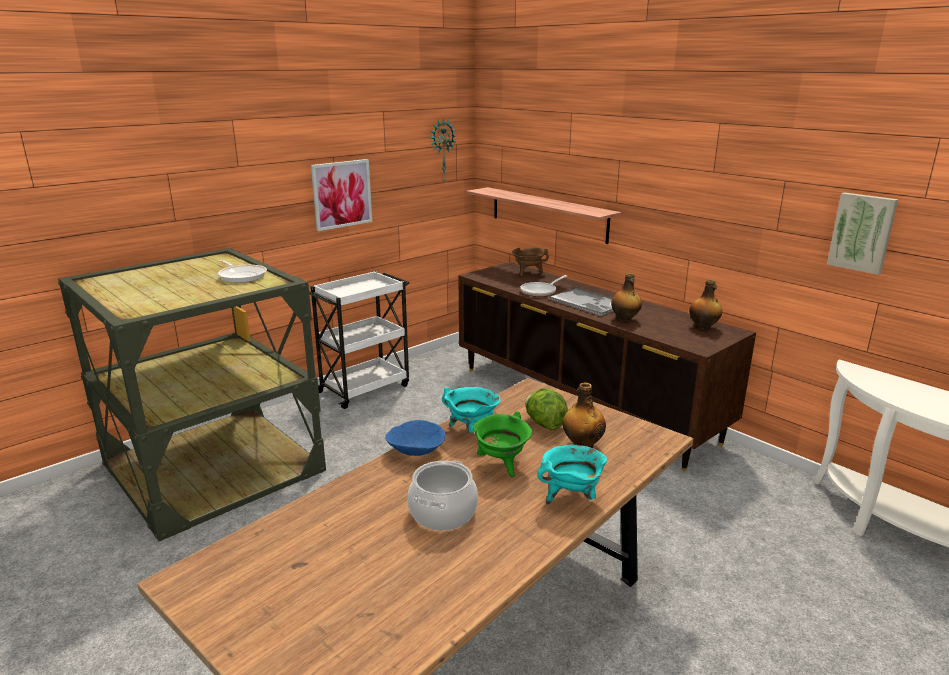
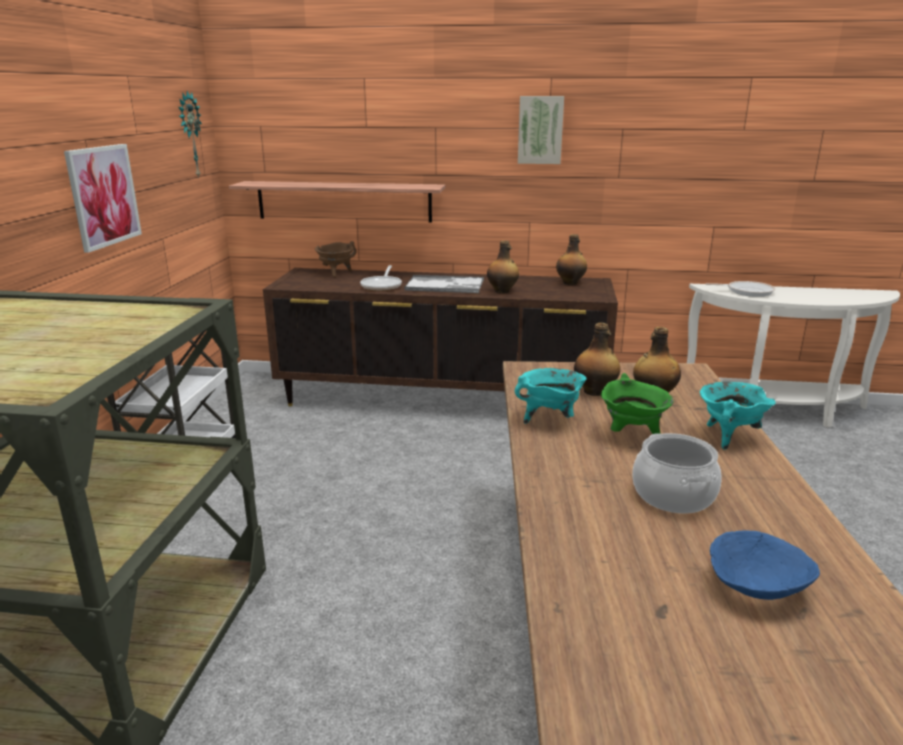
camera: 40 degrees left, 0 degrees up
(242, 276) = (104, 314): frying pan -> frying pan (747, 291)
(415, 452) = (541, 457): blue bowl -> blue bowl (756, 588)
(544, 424) = (595, 392): lettuce -> bottle
(862, 232) = (697, 167): picture -> picture (540, 130)

